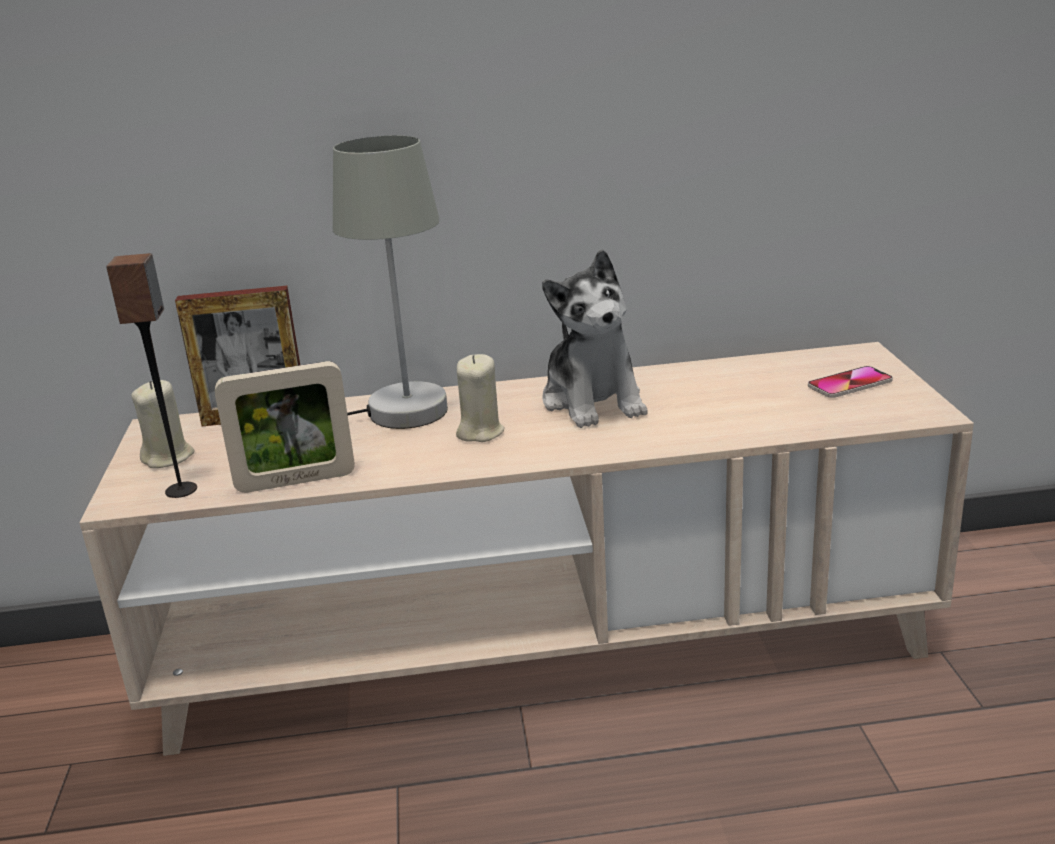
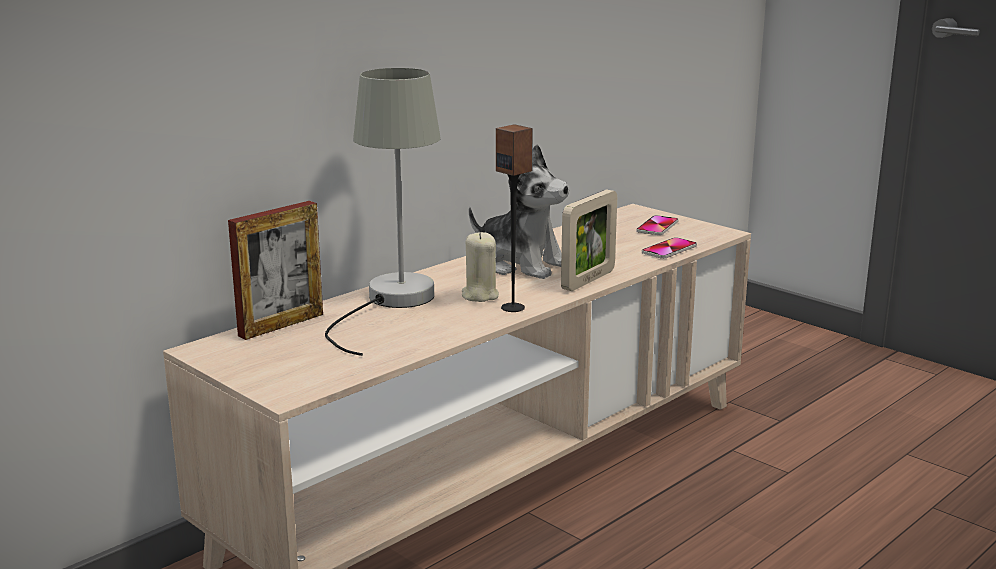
camera: 40 degrees left, 5 degrees down
(168, 457) = (263, 362): beige candle -> none
(182, 490) = (324, 376): speaker -> speaker (513, 307)
(296, 481) = (404, 349): picture frame -> picture frame (588, 280)
(806, 423) = (669, 250): none -> phone

